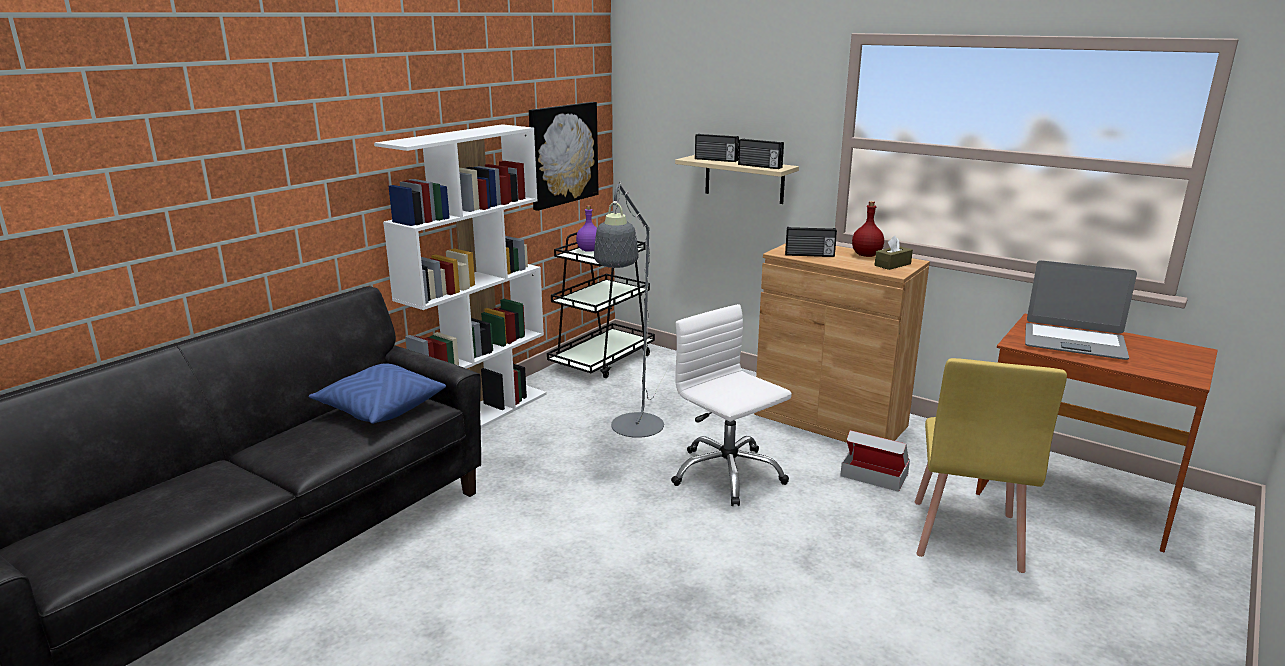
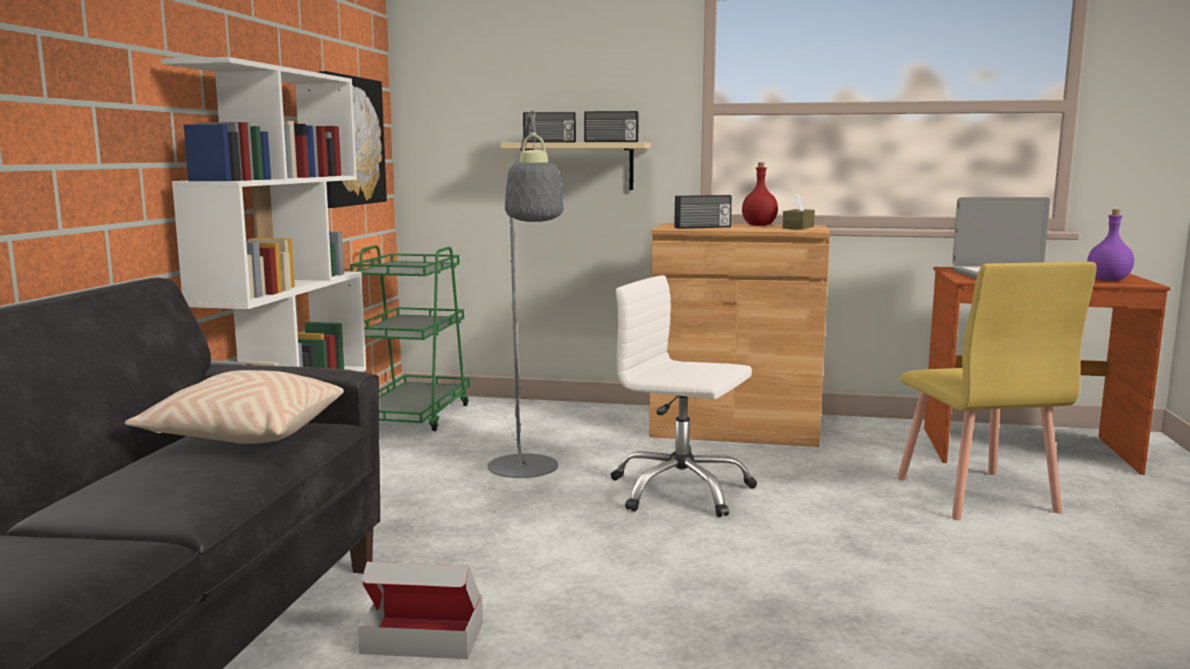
camera: 25 degrees left, 10 degrees down
(380, 408) = (244, 435): blue pillow -> beige pillow
(589, 250) = (391, 267): purple bottle -> purple bottle (1109, 280)
(602, 360) = (413, 416): black cart -> green cart
(874, 475) = (832, 464): cardboard box -> cardboard box (423, 637)

